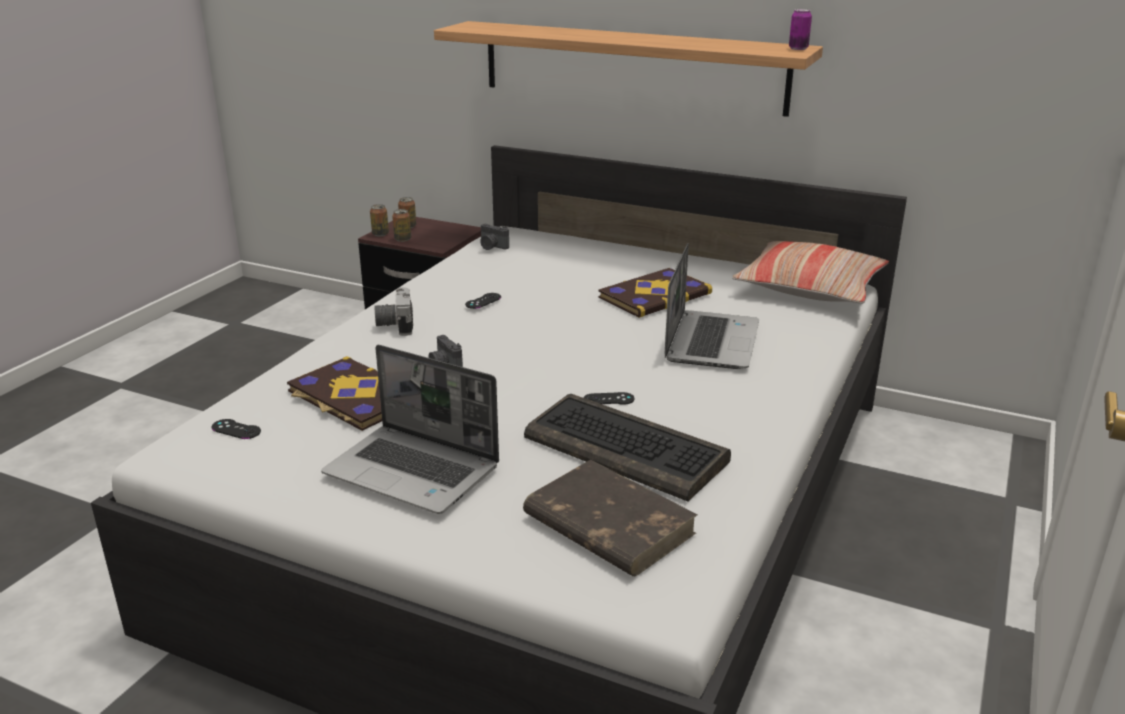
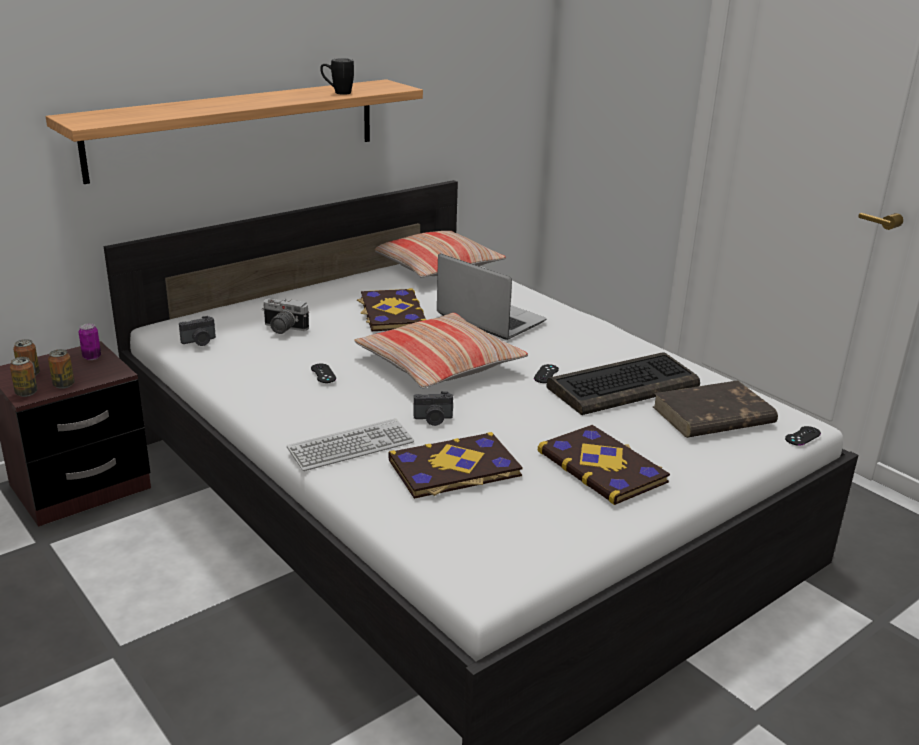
camera: 65 degrees left, 0 degrees up
(236, 429) = (467, 537): black game controller -> black game controller (802, 436)
(363, 346) = (351, 446): none -> keyboard
(395, 324) = (320, 423): camera -> camera (282, 329)
(414, 471) = (603, 466): laptop -> book
(561, 343) = (439, 365): none -> pillow
(713, 45) = (337, 92): none -> black mug
(798, 48) = (388, 84): can -> can (92, 357)

